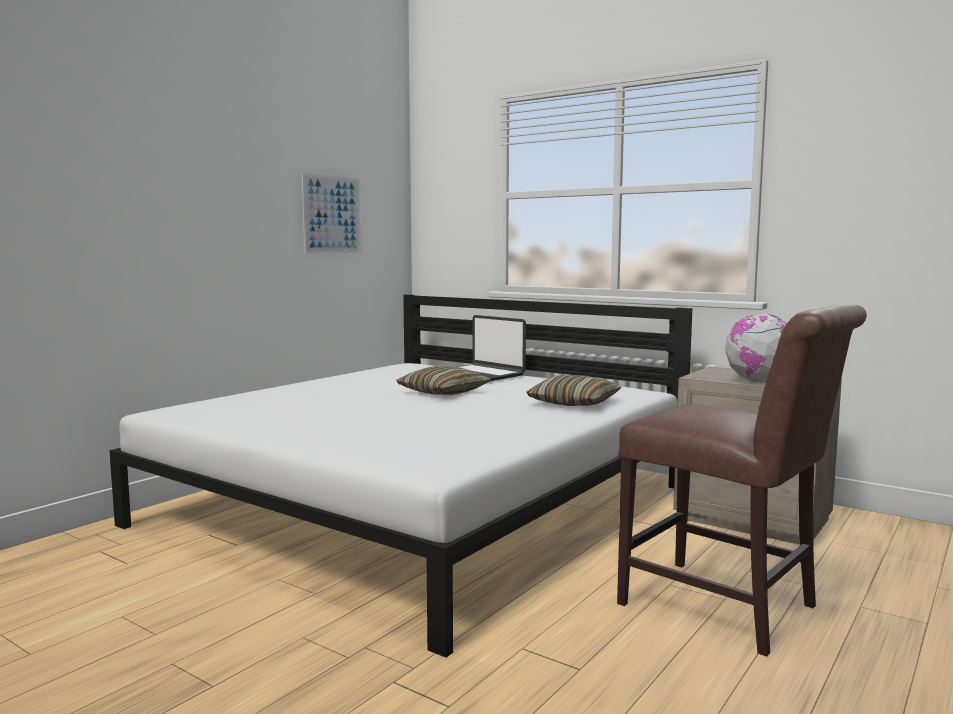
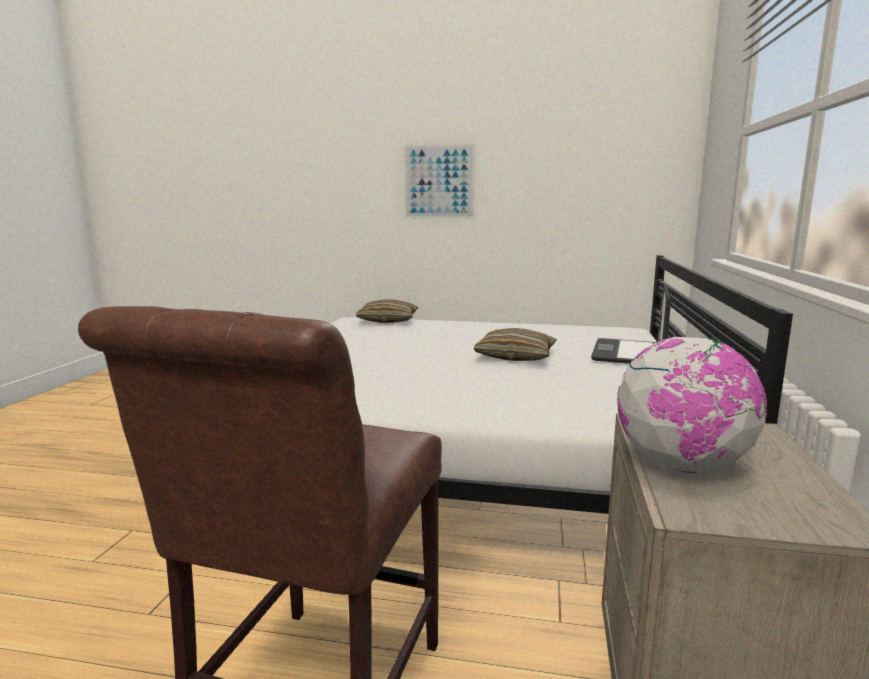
camera: 65 degrees right, 5 degrees up
(332, 214) = (574, 170): picture -> picture (438, 182)
(574, 403) = (546, 404): pillow -> pillow (388, 321)

